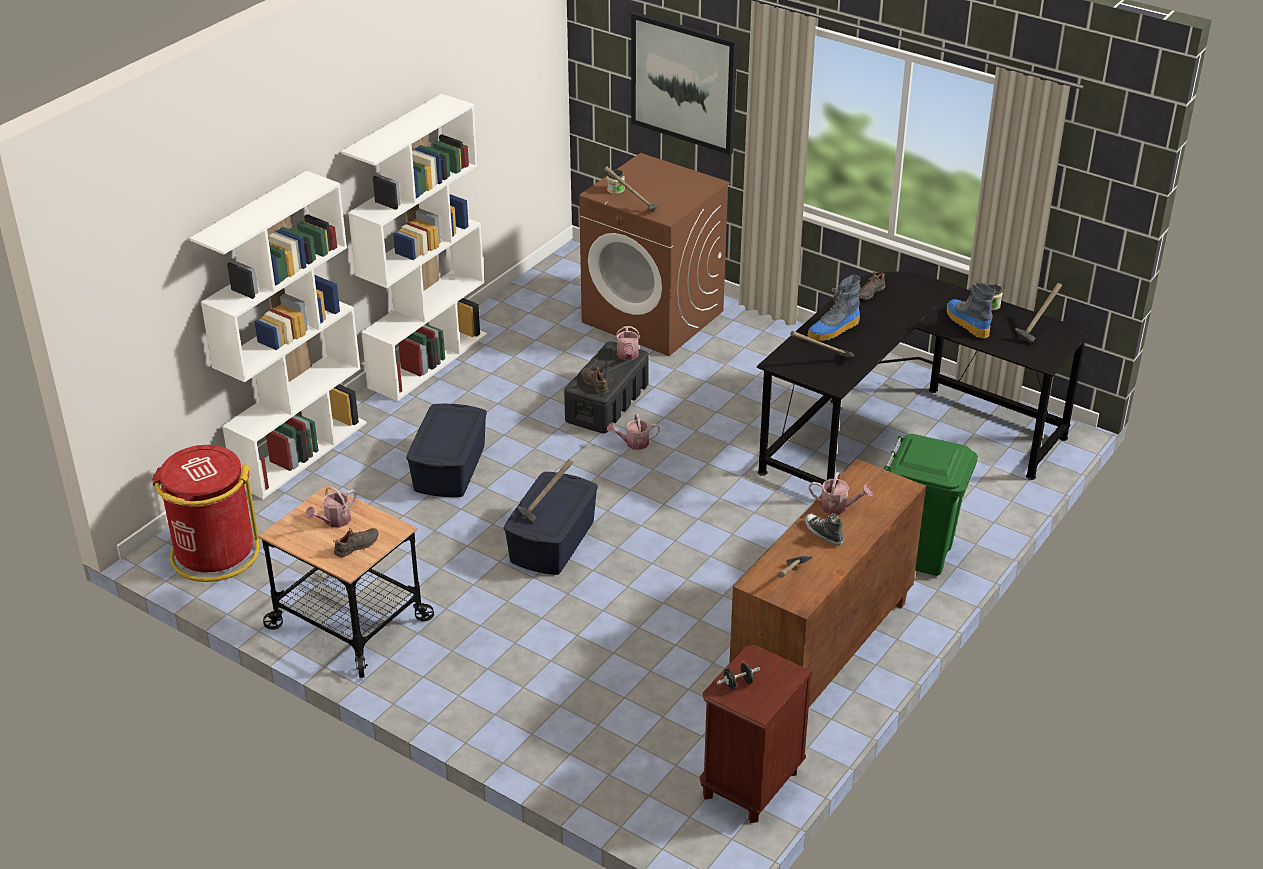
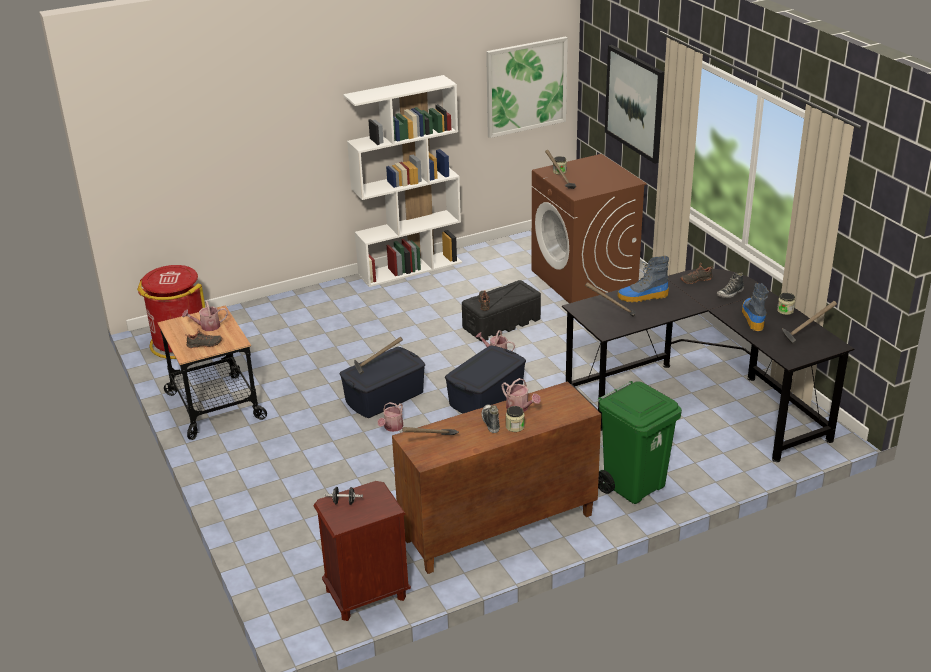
camera: 30 degrees right, 5 degrees down
(300, 452) = (283, 300): white bookcase -> none
(449, 468) = (362, 334): blue storage box -> blue storage box (485, 396)
(520, 83) = (526, 86): none -> picture
(628, 356) = (523, 292): watering can -> watering can (392, 427)
(853, 530) = (515, 427): none -> jar
(919, 300) = (730, 293): none -> shoe

